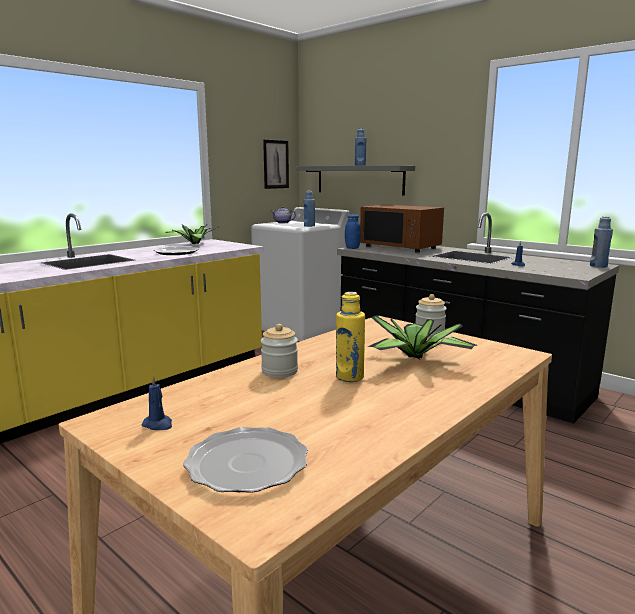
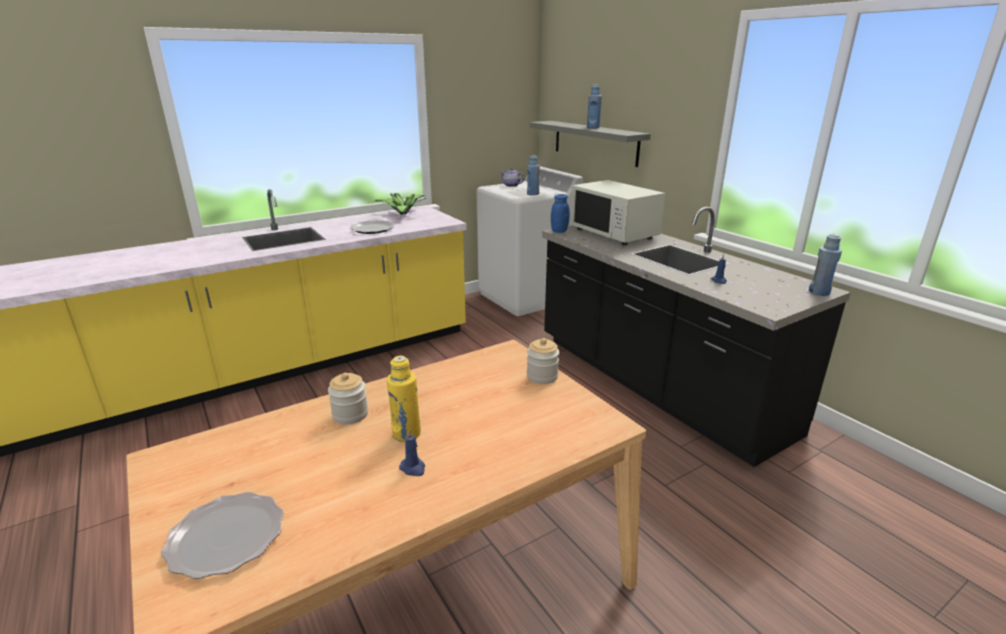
camera: 15 degrees right, 10 degrees up
(158, 425) = (197, 471): blue candle -> blue candle (413, 468)
(276, 164) = (509, 119): picture -> none
(400, 247) = (614, 233): brown microwave -> white microwave
(417, 358) = (495, 415): potted plant -> none

